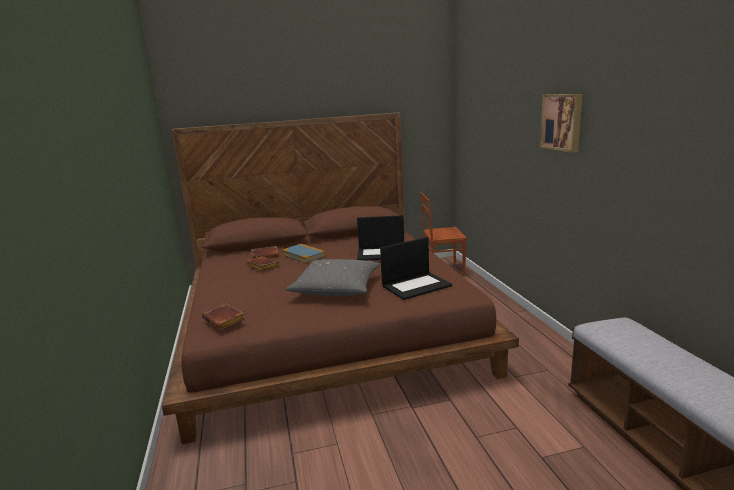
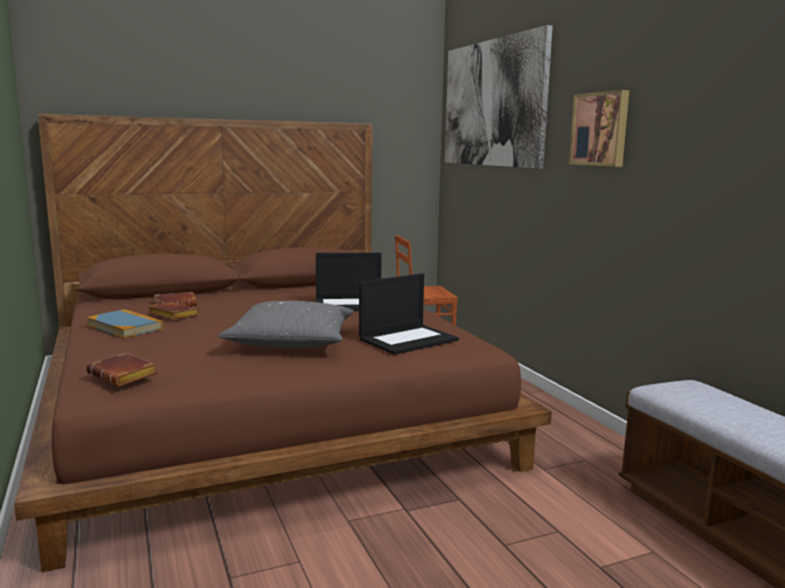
camera: 10 degrees left, 5 degrees down
(304, 255) = (235, 304): book -> book (125, 327)
(488, 95) = (493, 103): none -> picture

